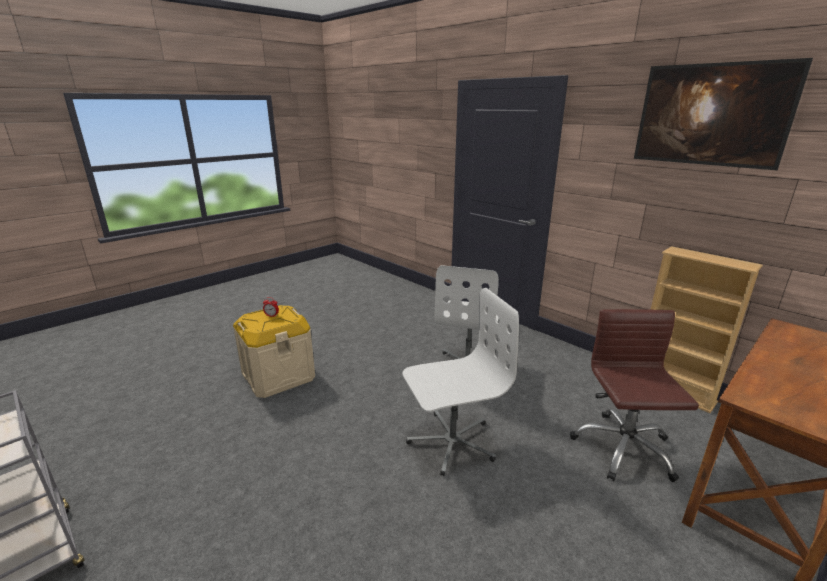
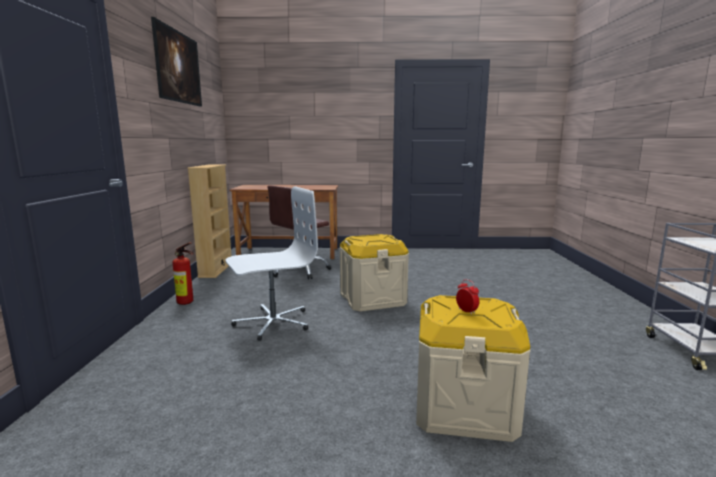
camera: 135 degrees left, 10 degrees down
(451, 442) = (372, 299): white office chair -> beige storage box
(557, 350) = (187, 303): none -> fire extinguisher

